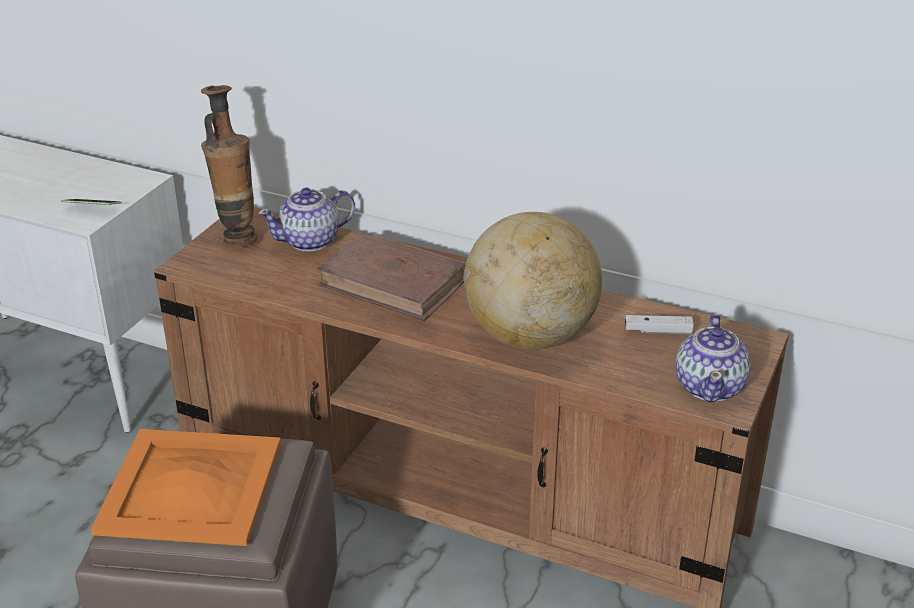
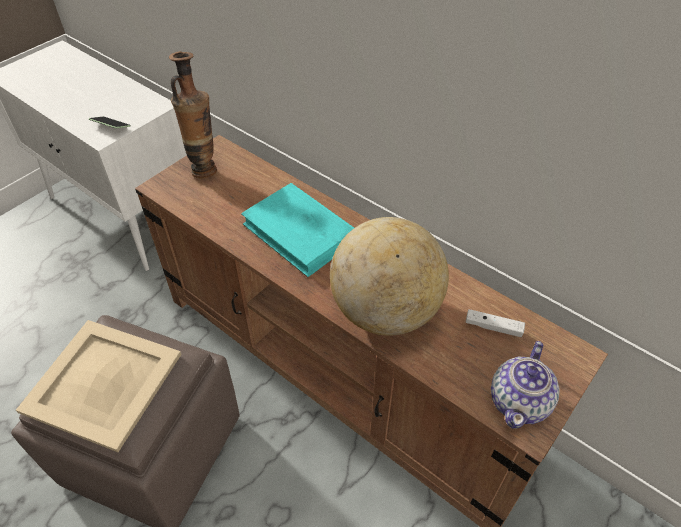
camera: 15 degrees right, 15 degrees up
(191, 488) = (103, 383): orange tray -> beige tray
(310, 241) = (255, 180): teapot -> none
(394, 282) = (300, 232): brown book -> turquoise book

